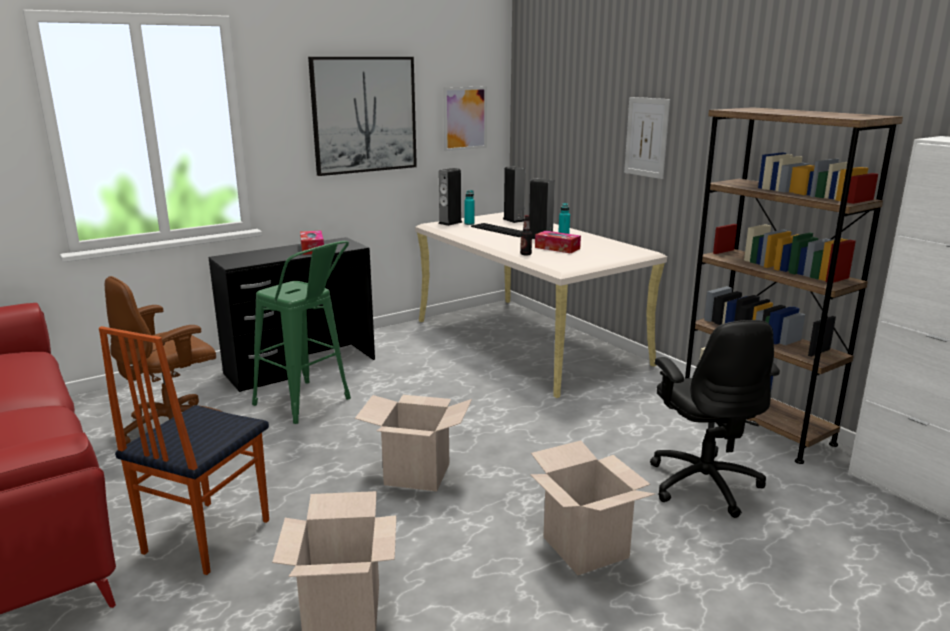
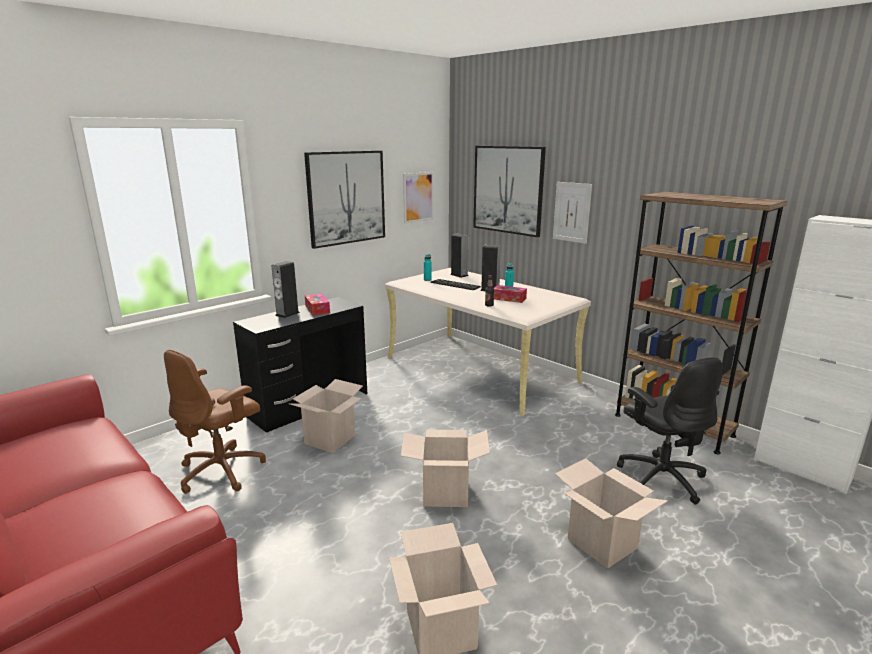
camera: 10 degrees left, 0 degrees up
(205, 536) = (293, 573): chair -> none
(308, 405) = (330, 439): green stool -> cardboard box
(450, 223) = (412, 279): speaker -> speaker (287, 314)
(575, 109) = (508, 190): none -> picture

